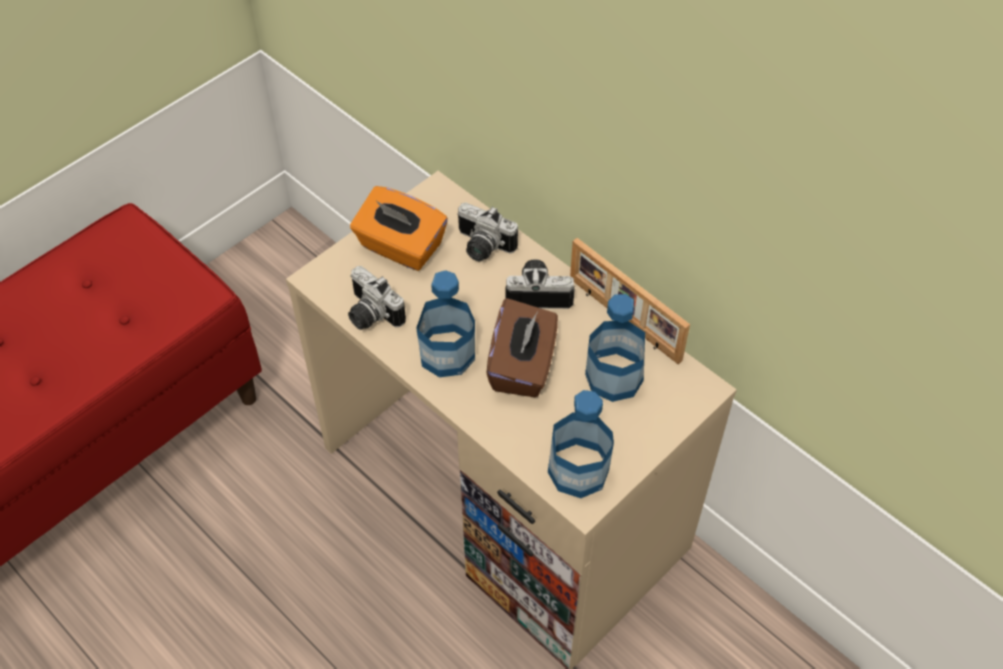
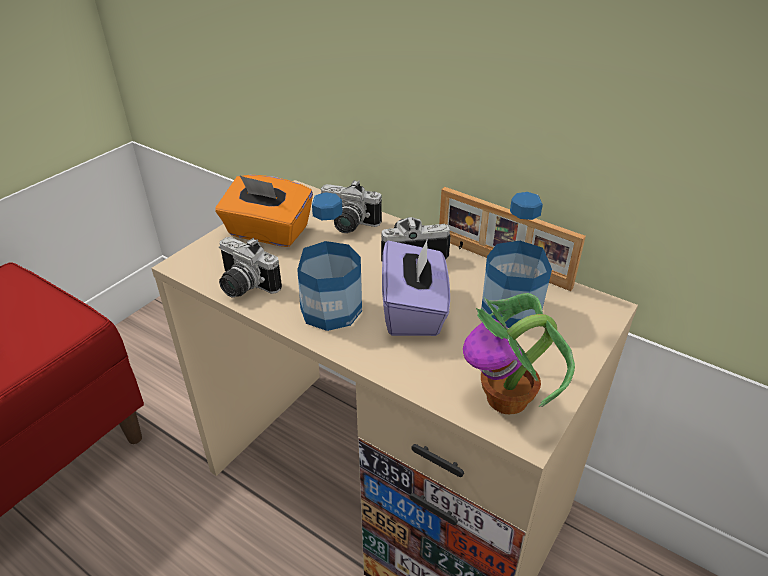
camera: 10 degrees left, 15 degrees down
(522, 366) = (414, 311): brown tissue box -> purple tissue box
(578, 471) = (508, 400): bottle -> potted plant

